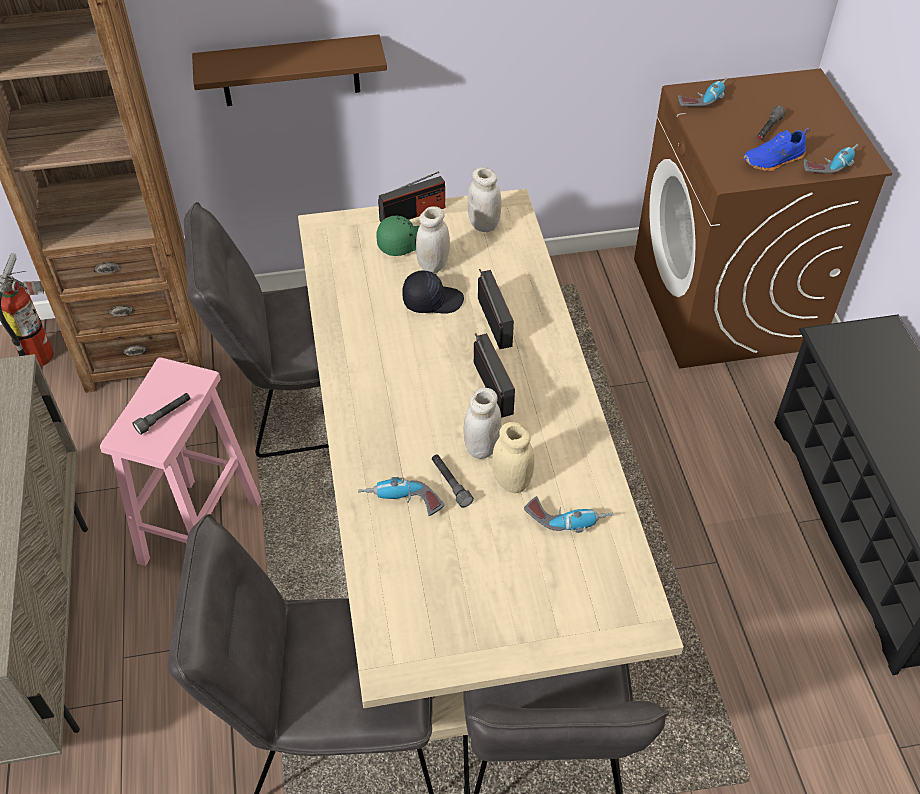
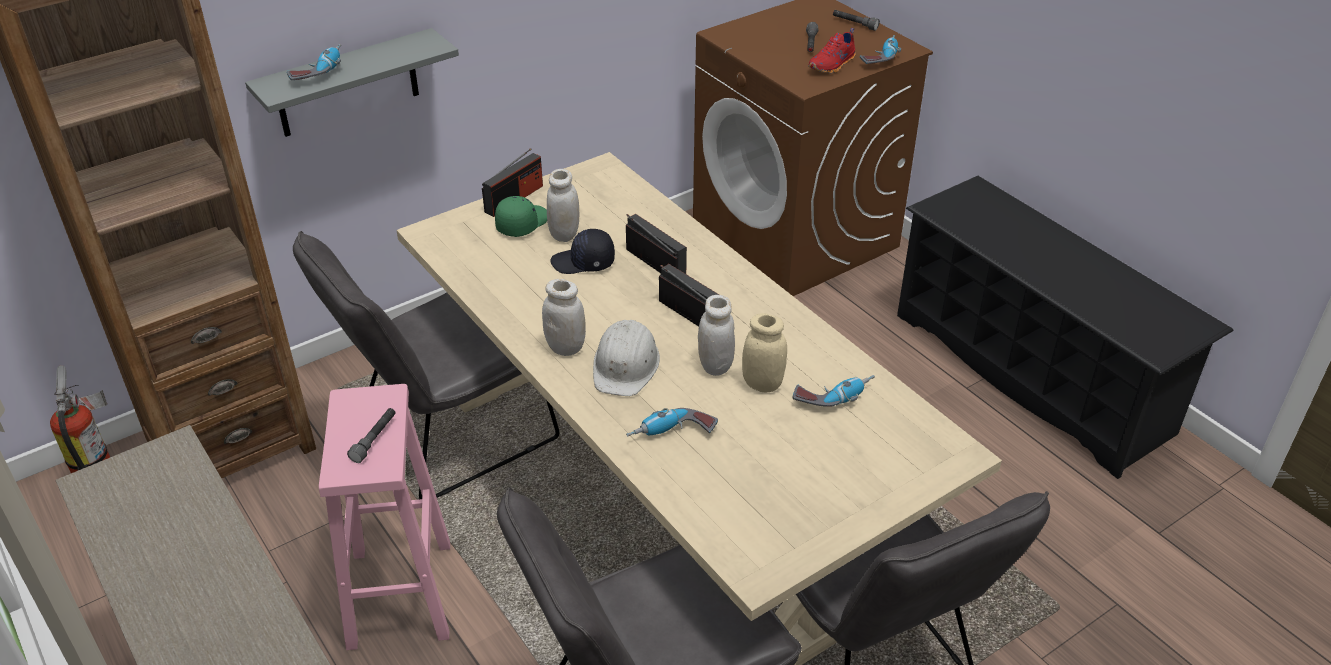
camera: 25 degrees left, 10 degrees down
(290, 71) = (347, 84): brown shelf -> grey shelf
(405, 418) = (626, 365): none -> white hard hat
(432, 300) = (583, 263): black cap -> black cap turned 150 degrees counterclockwise
(450, 484) = (707, 404): grey flashlight -> grey flashlight (854, 24)
(484, 225) = (590, 190): white jar -> white jar (565, 347)
(703, 99) = (739, 34): power drill -> power drill (319, 71)
(774, 161) = (832, 65): blue shoe -> red shoe

